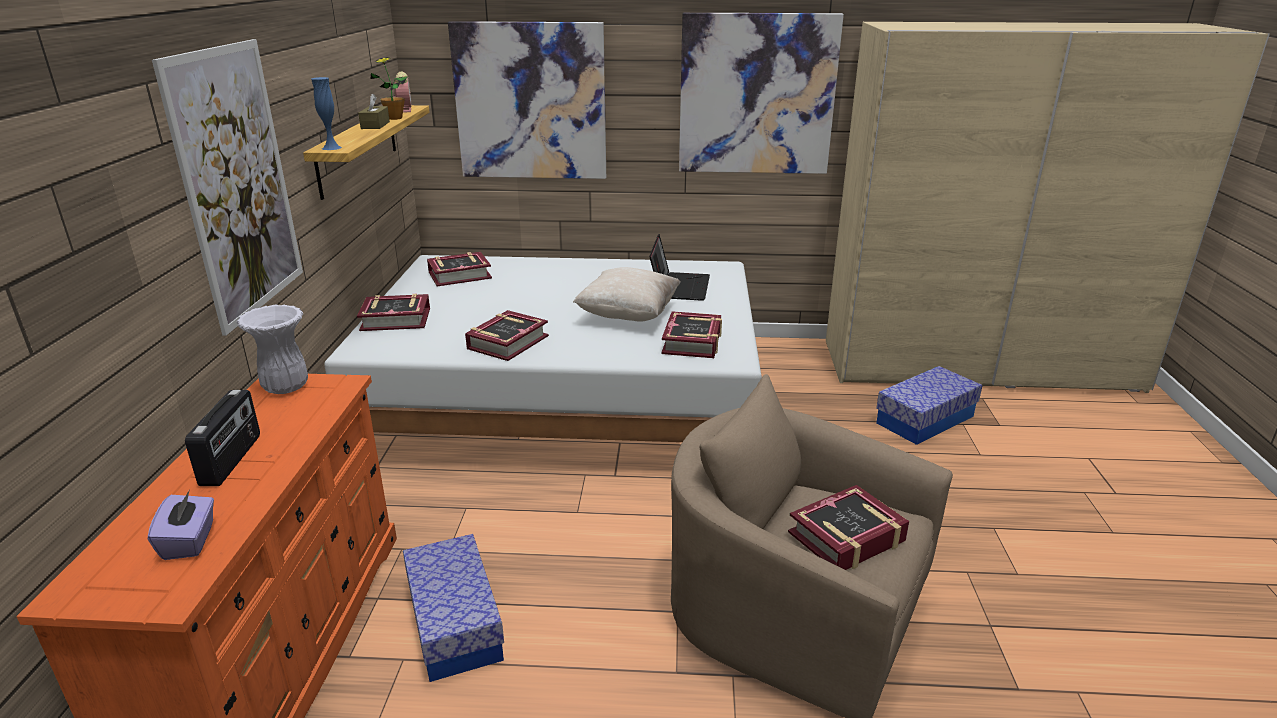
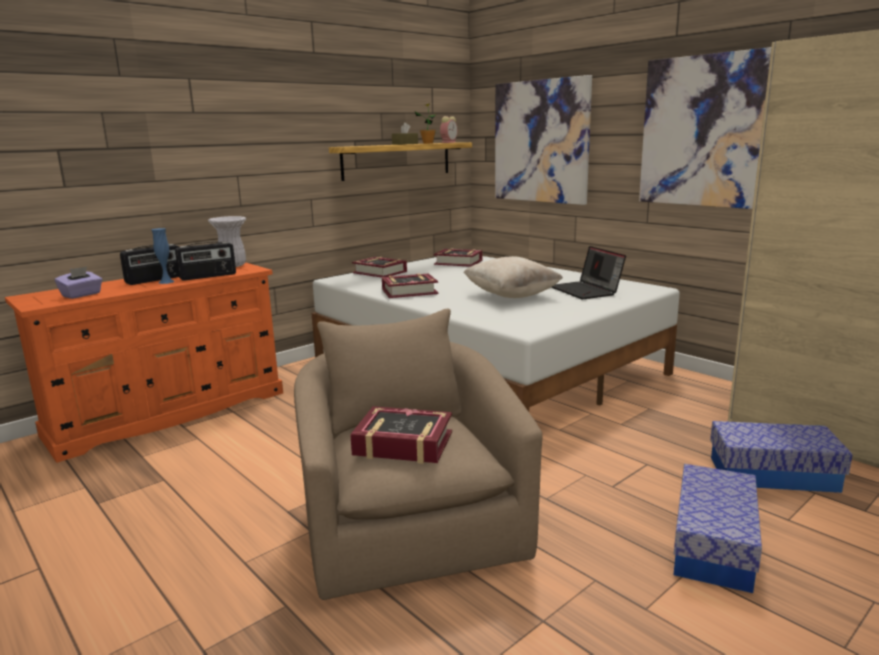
camera: 45 degrees right, 10 degrees down
(237, 183) = (253, 148): picture -> none
(308, 421) = (208, 276): none -> radio
(331, 148) = (346, 146): blue vase -> blue vase (166, 282)
(455, 623) = (240, 436): storage box -> storage box (713, 545)
(679, 286) = (586, 291): laptop -> laptop turned 105 degrees clockwise
(692, 342) = (520, 316): book -> none

